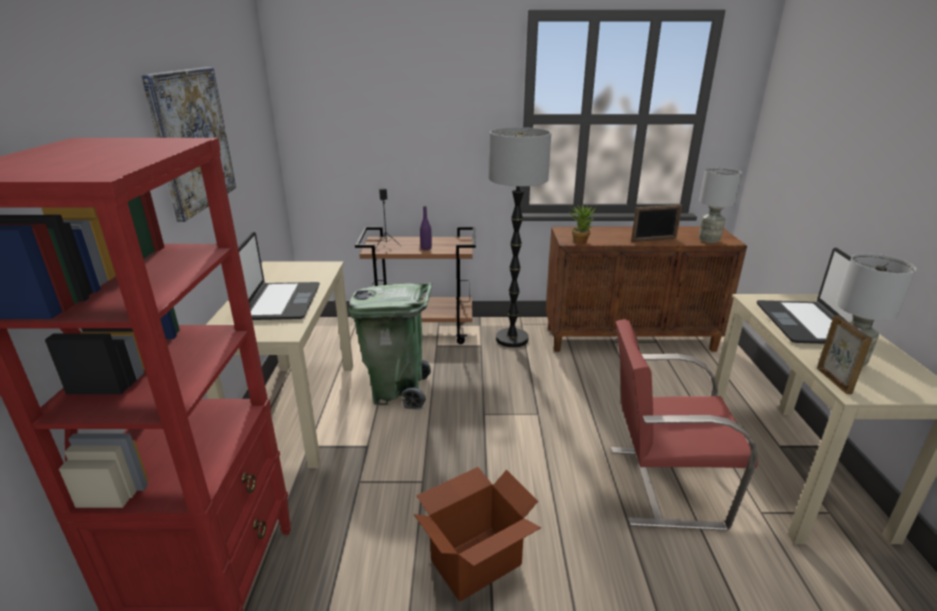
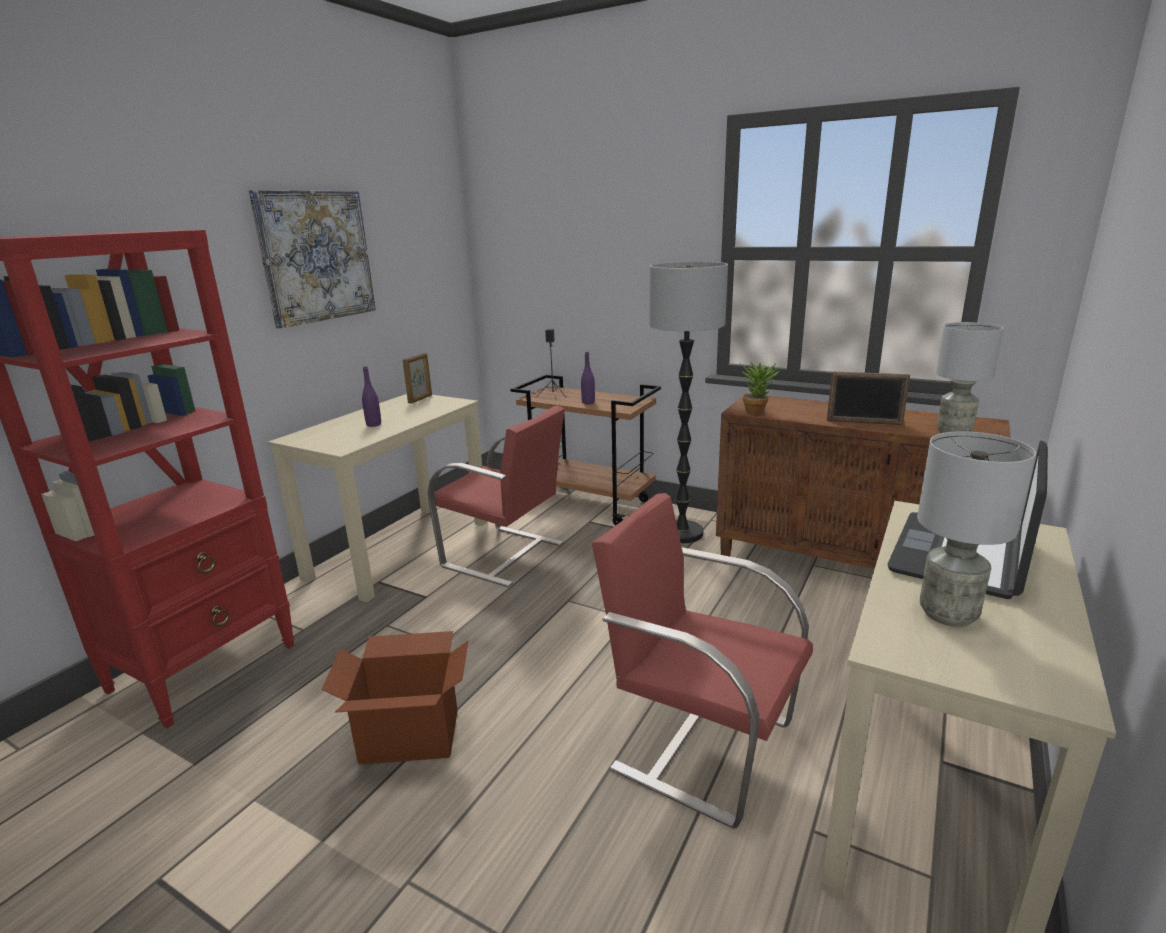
camera: 30 degrees right, 5 degrees down
(280, 302) = (374, 424): laptop -> purple bottle
(398, 391) = (505, 555): green trash can -> red chair
(834, 380) = (880, 629): picture frame -> picture frame (420, 399)

